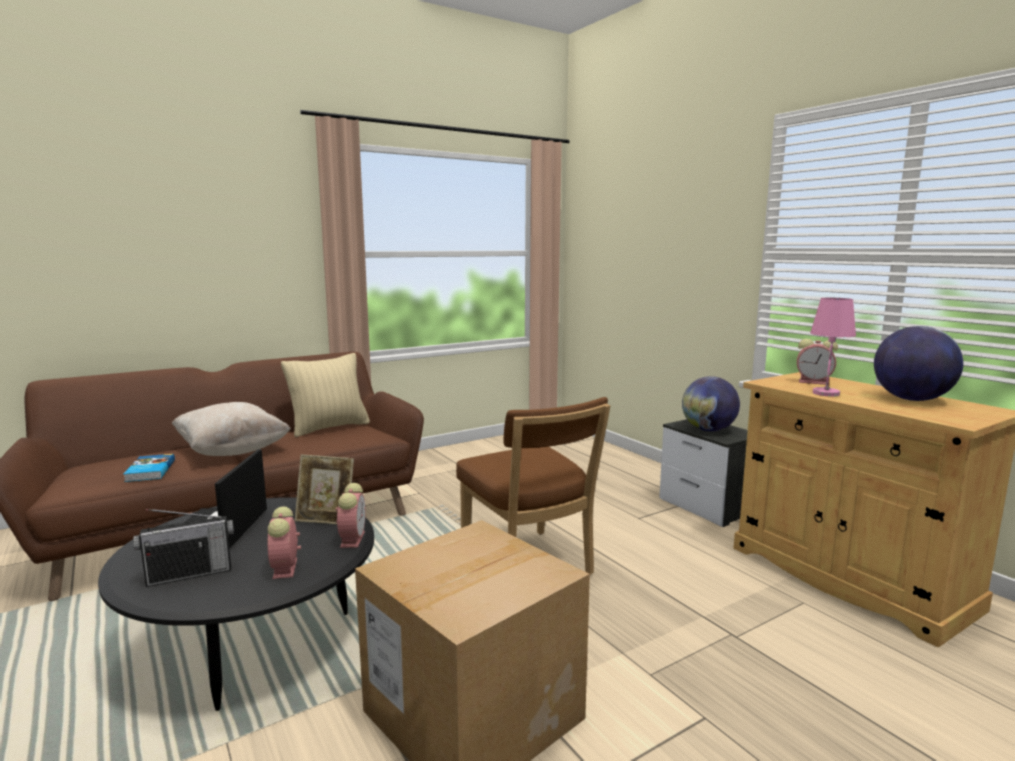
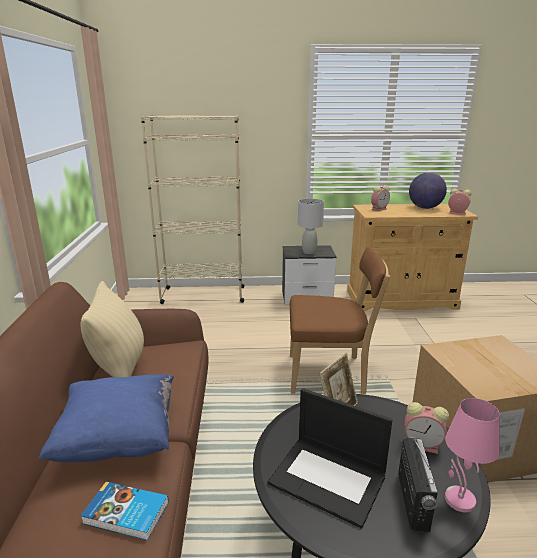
camera: 60 degrees left, 10 degrees up
(232, 452) = (118, 439): beige pillow -> blue pillow
(352, 538) = (383, 405): alarm clock -> alarm clock (456, 213)
(607, 456) = (203, 295): none -> beige bookcase
(708, 430) = (309, 252): globe -> grey table lamp
(825, 393) = (403, 213): pink table lamp -> pink table lamp (458, 499)

